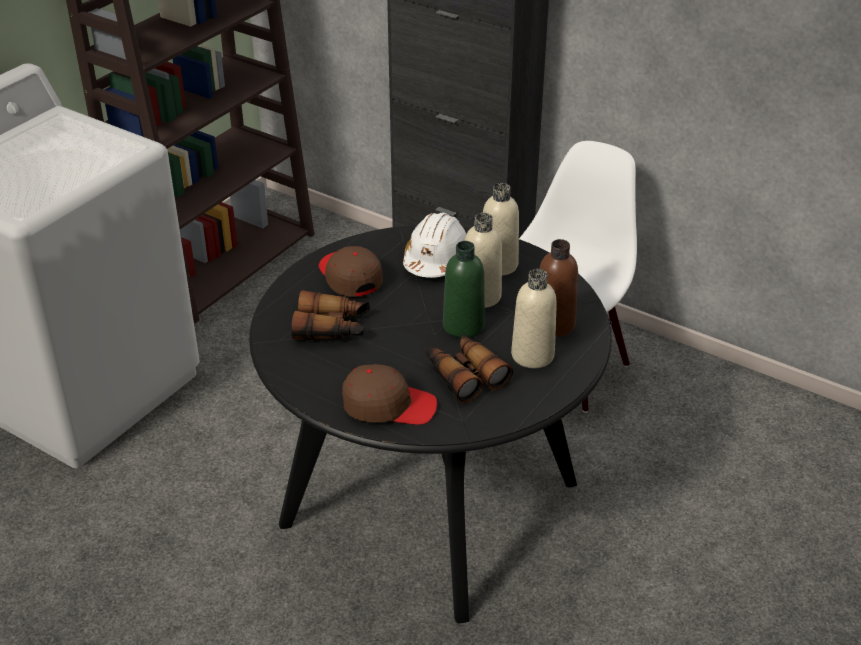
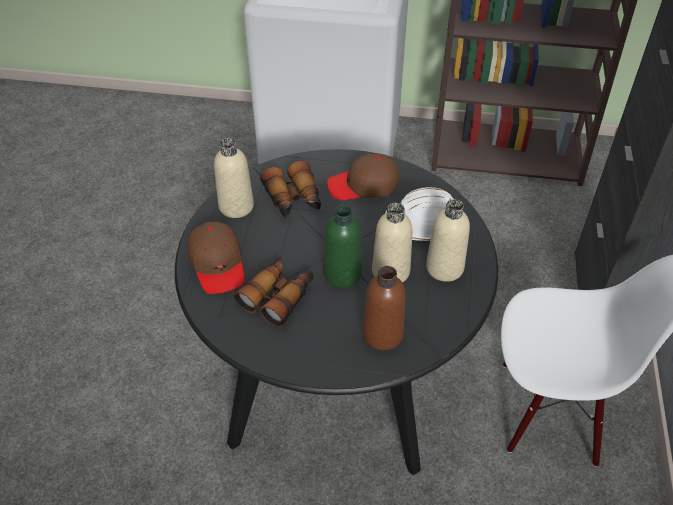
camera: 65 degrees right, 10 degrees up
(349, 277) = (363, 185): brown cap -> brown cap turned 135 degrees counterclockwise
(532, 355) = (329, 333): beige bottle -> beige bottle (236, 206)

